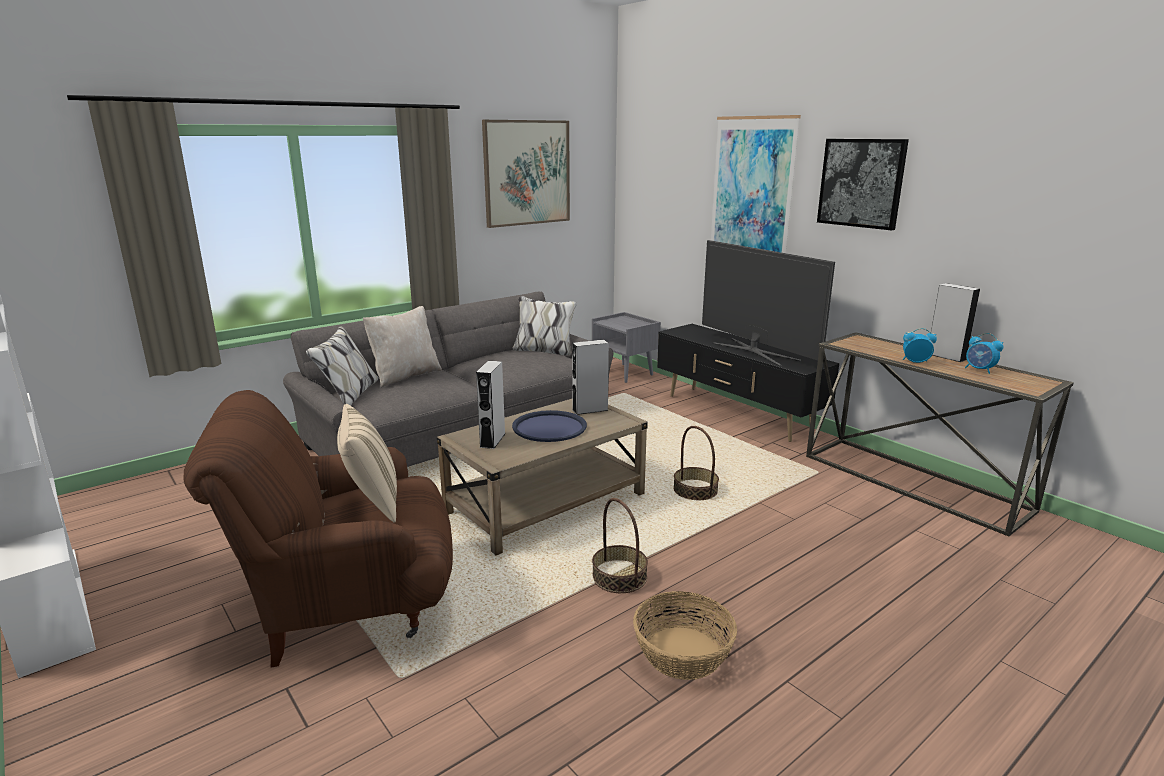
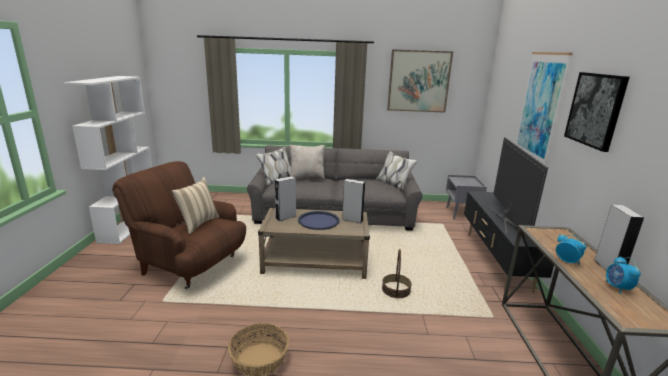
camera: 40 degrees right, 0 degrees up
(619, 576) = (291, 310): basket -> none

